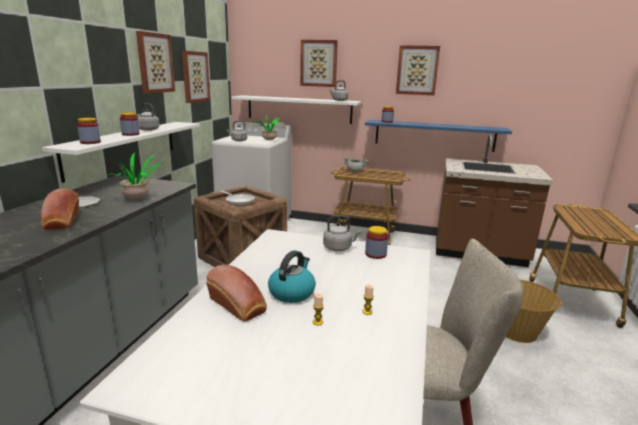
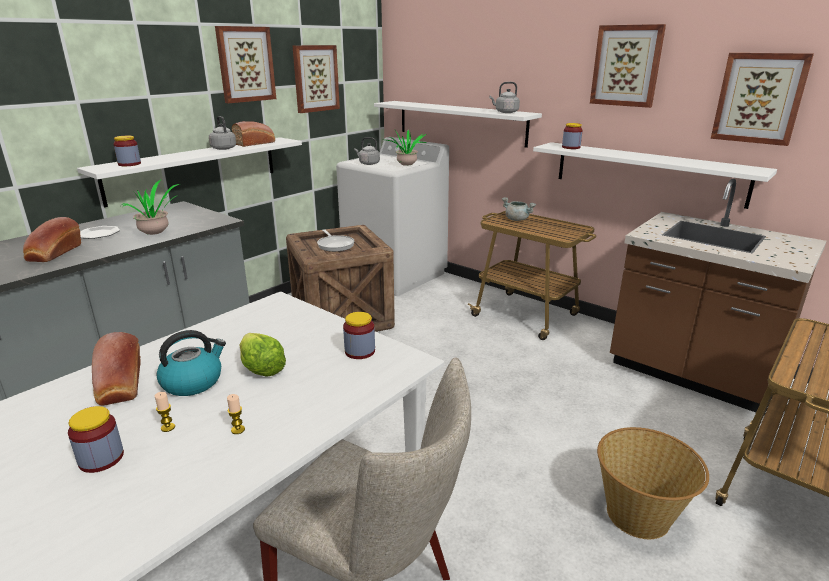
camera: 25 degrees right, 5 degrees up
(130, 134) = (191, 154): jar -> jar (101, 458)
(167, 125) = (256, 143): none -> bread
(319, 63) = (487, 56): picture -> picture (759, 98)
(326, 275) = (261, 368): none -> lettuce
(339, 248) = (326, 333): grey kettle -> none
(434, 135) = (647, 173): blue shelf -> white shelf

